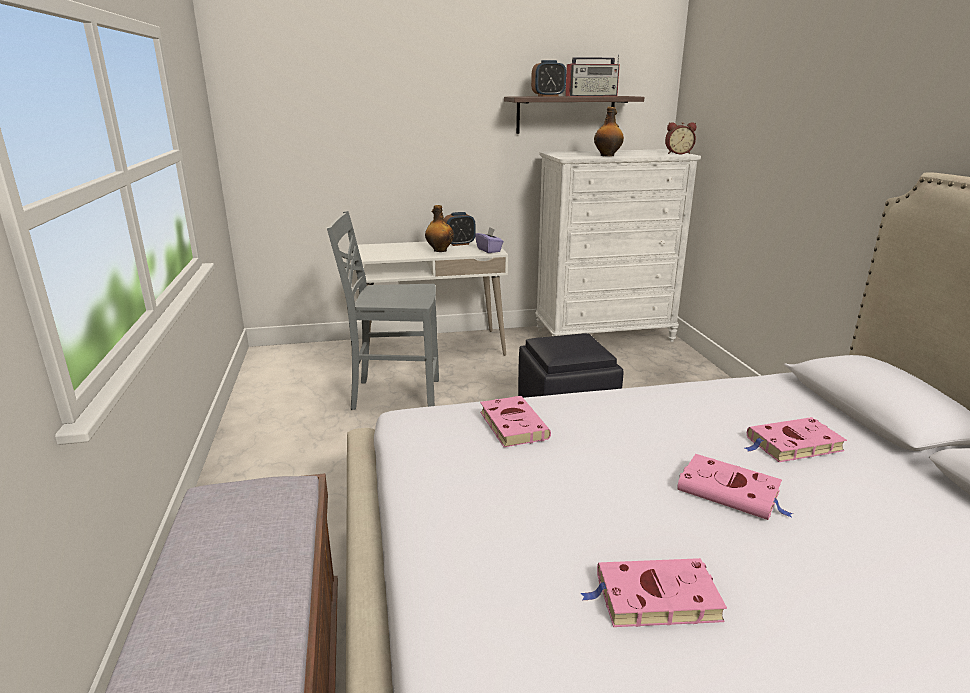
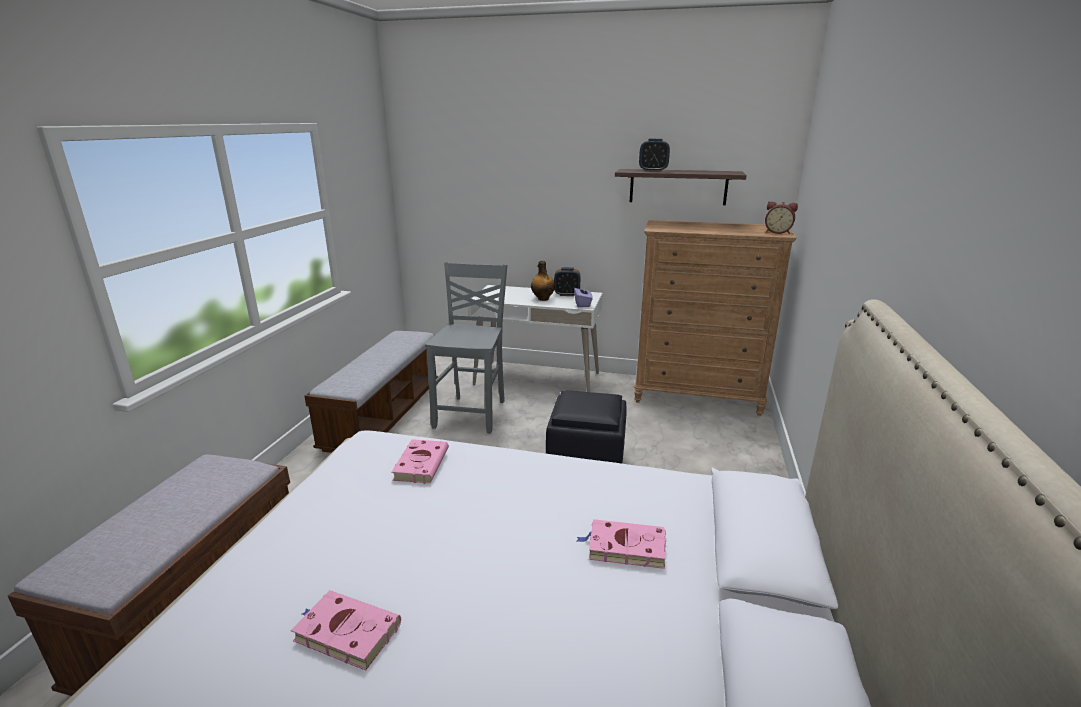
camera: 25 degrees right, 0 degrees up
(284, 418) = (384, 414): none -> bench
(394, 395) = (472, 413): grey chair -> grey chair turned 75 degrees clockwise
(592, 96) = (698, 171): radio -> none
(604, 335) = (697, 396): white dresser -> brown dresser
(607, 155) = (698, 230): bottle -> none
(731, 492) = (511, 572): pink book -> none

